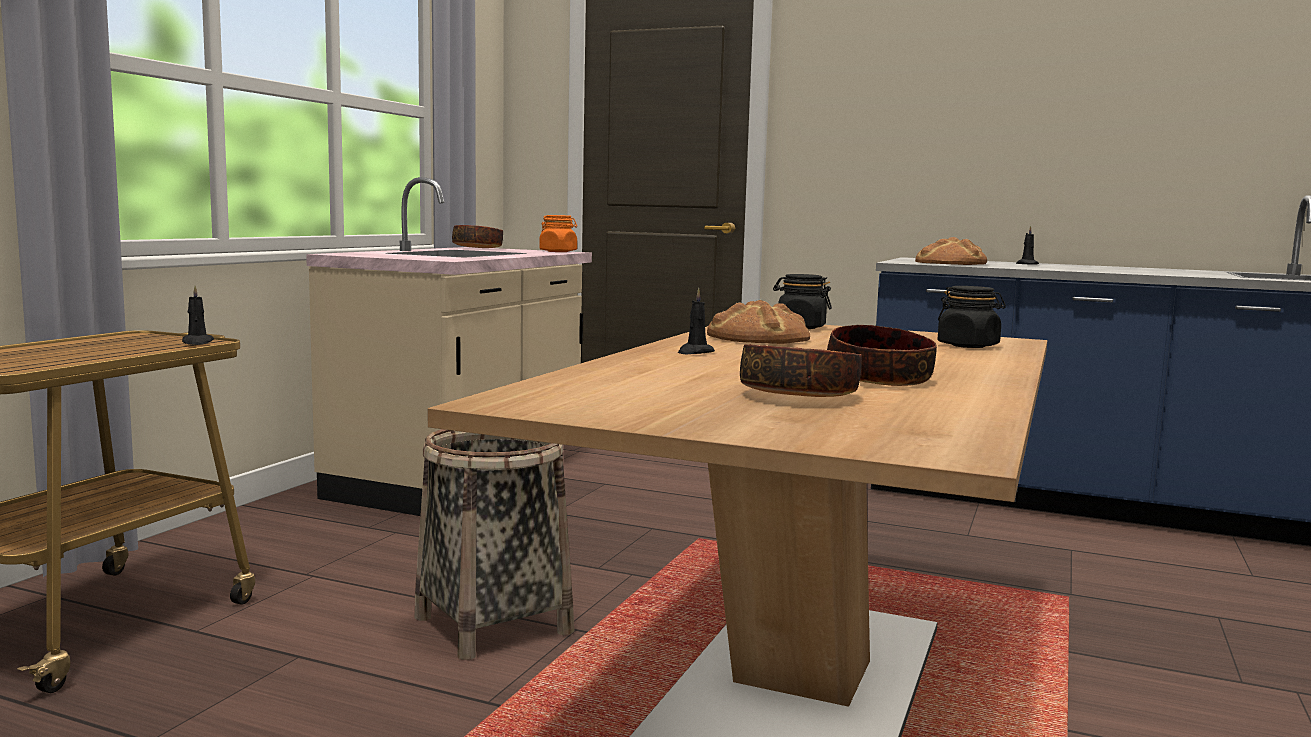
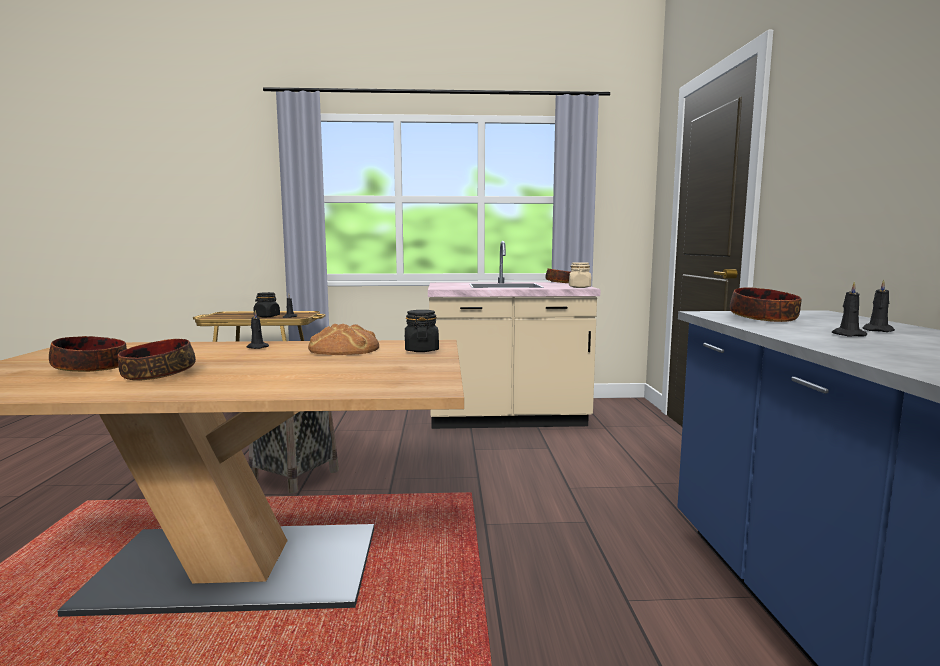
camera: 65 degrees right, 0 degrees up
(558, 251) = (579, 287): orange jar -> beige jar
(951, 263) = (763, 319): bread -> bowl
(968, 345) = (367, 381): black jar -> black jar (267, 316)
(1045, 266) = (847, 335): none -> black candle

